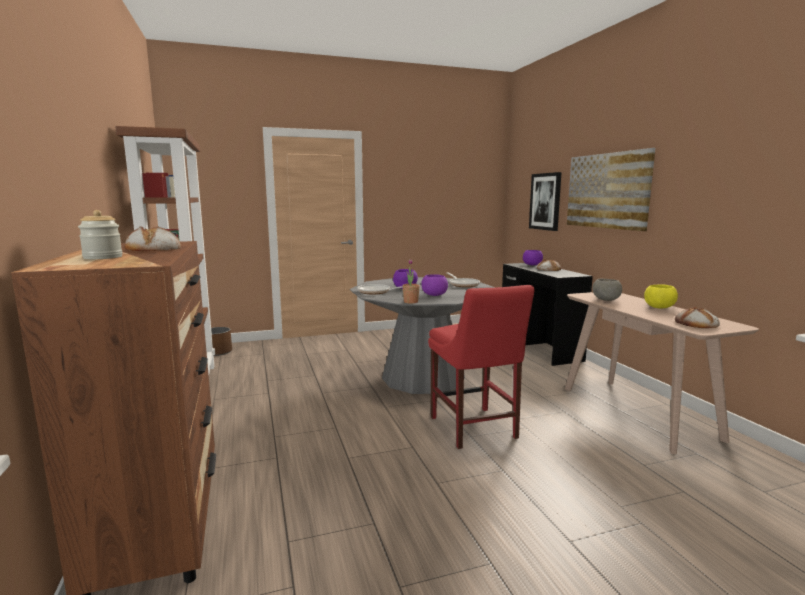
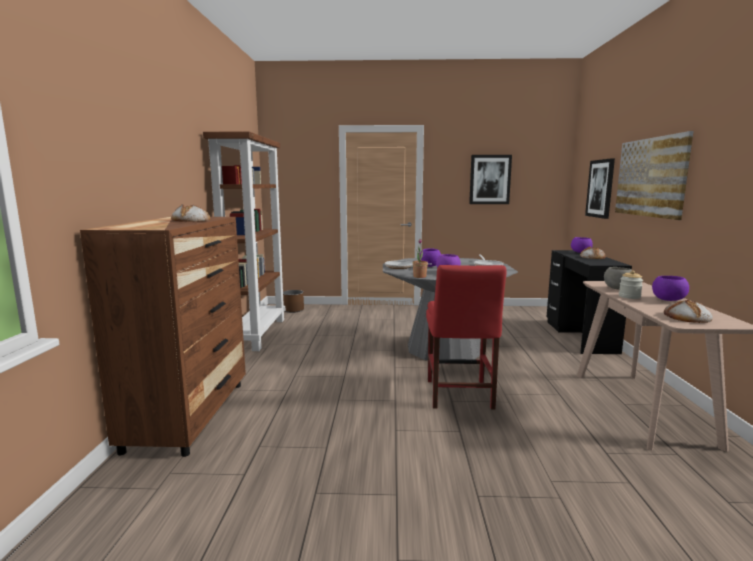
camera: 20 degrees right, 0 degrees up
(103, 257) = (147, 224): jar -> jar (629, 296)
(431, 192) = (490, 179): none -> picture
(659, 308) = (668, 300): yellow bowl -> purple bowl

